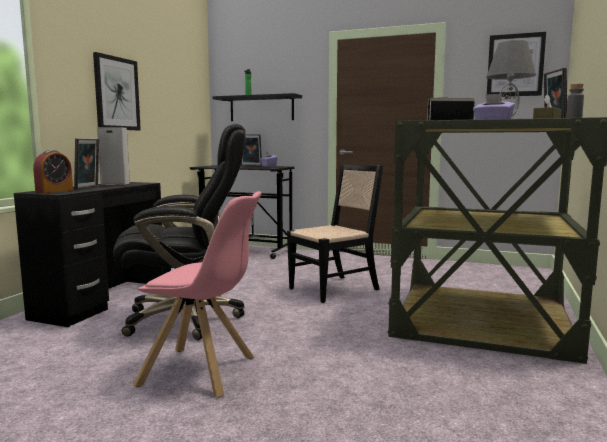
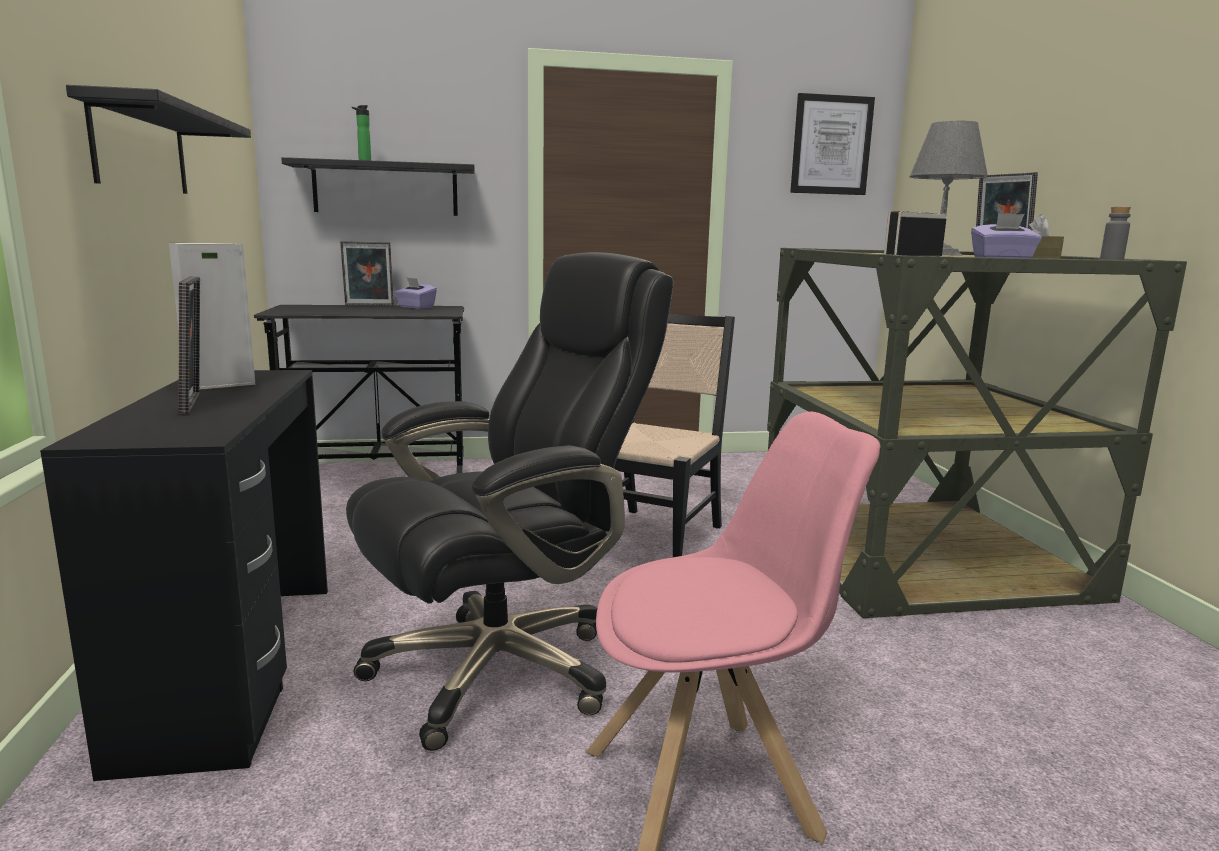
camera: 30 degrees left, 5 degrees up
(54, 191) = (154, 430): alarm clock -> none
(116, 93) = (141, 149): picture -> black shelf

